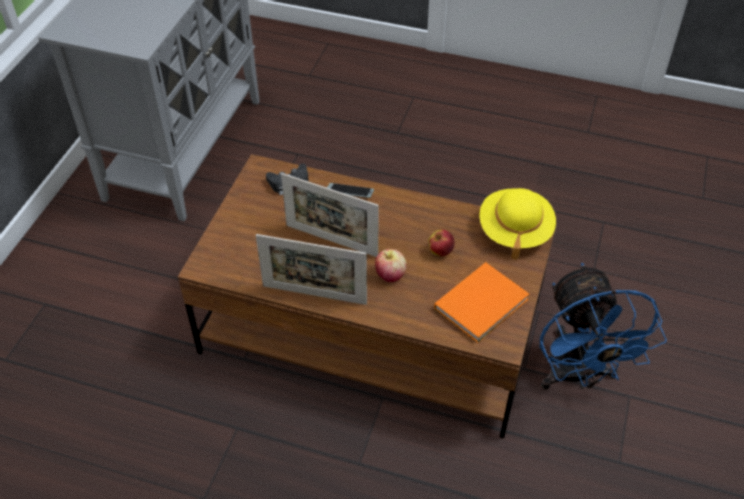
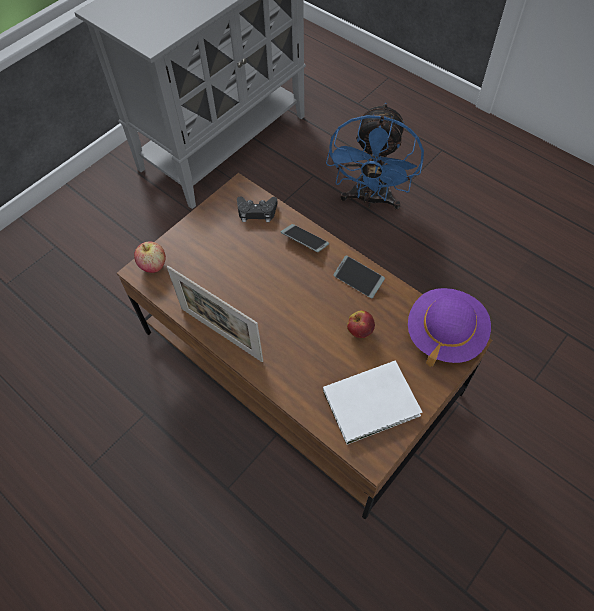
camera: 25 degrees right, 10 degrees up
(331, 240) = (264, 283): picture frame -> none
(390, 275) = (299, 339): apple -> apple (153, 265)
(416, 211) = (358, 279): none -> phone
(483, 304) = (374, 403): orange book -> white book
(514, 231) = (444, 334): yellow hat -> purple hat
(577, 376) = (465, 485): blue fan -> blue fan (370, 200)

